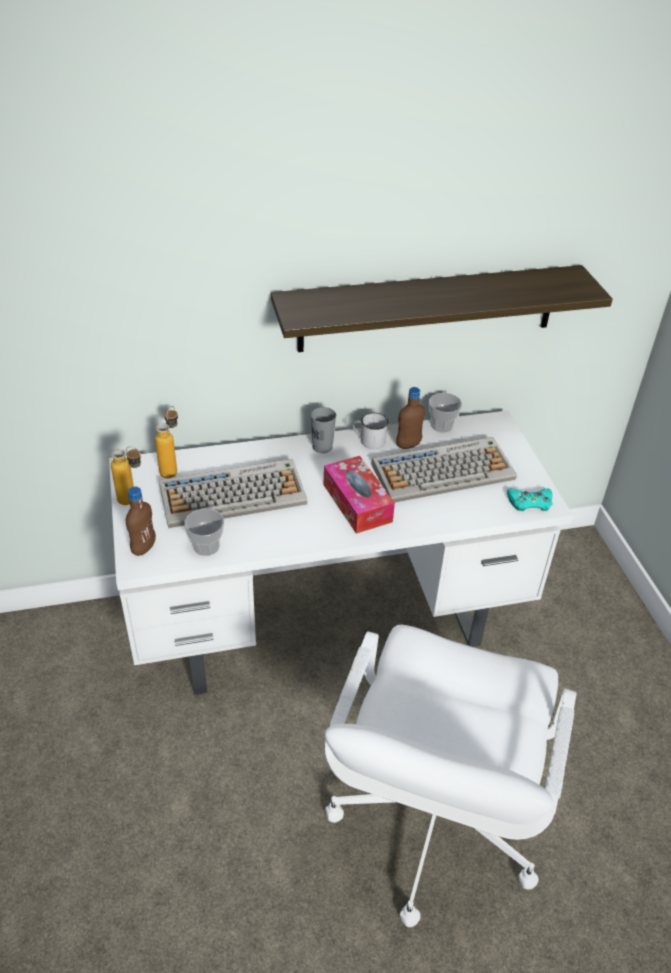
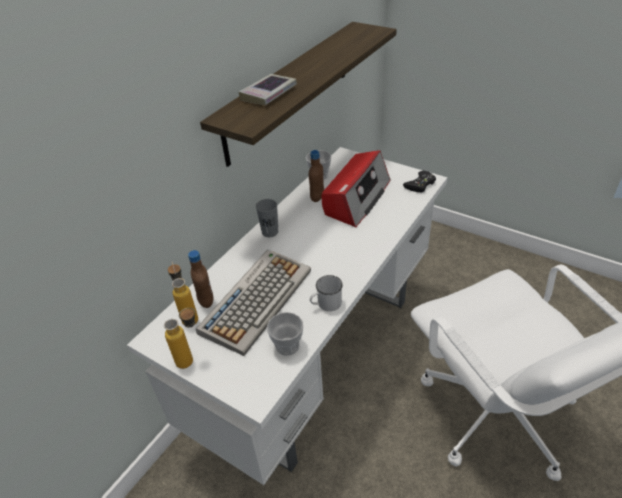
camera: 40 degrees left, 0 degrees up
(143, 548) = (246, 383): brown bottle -> brown bottle (206, 301)
(357, 503) = (338, 248): tissue box -> none
(363, 298) = (268, 94): none -> book
(368, 440) = (292, 210): white mug -> white mug (326, 304)
(444, 471) = (356, 198): keyboard -> radio
(530, 502) = (420, 184): turquoise game controller -> black game controller

